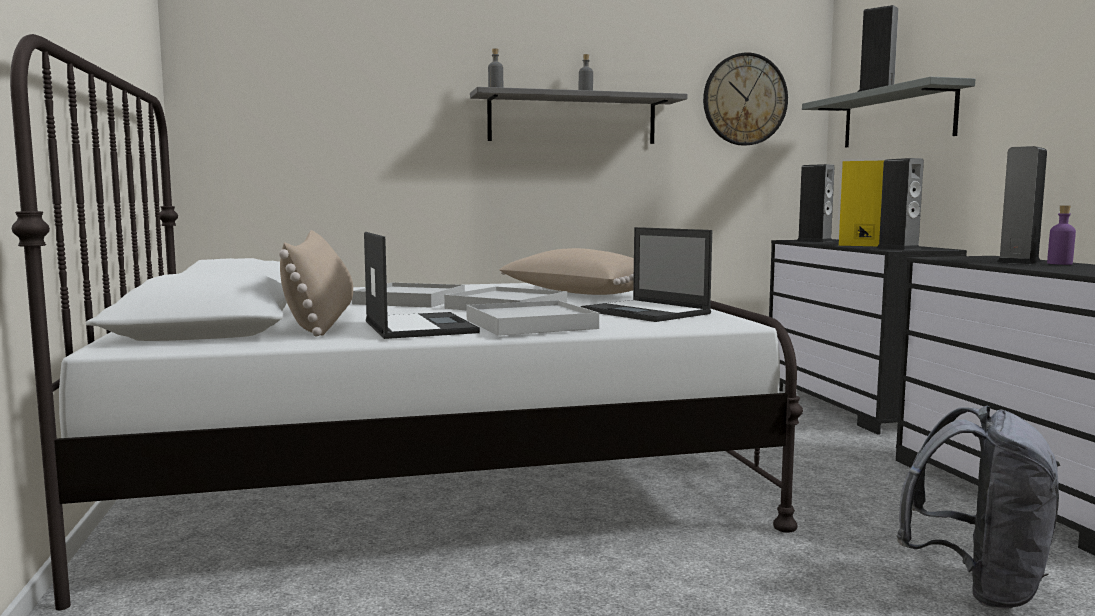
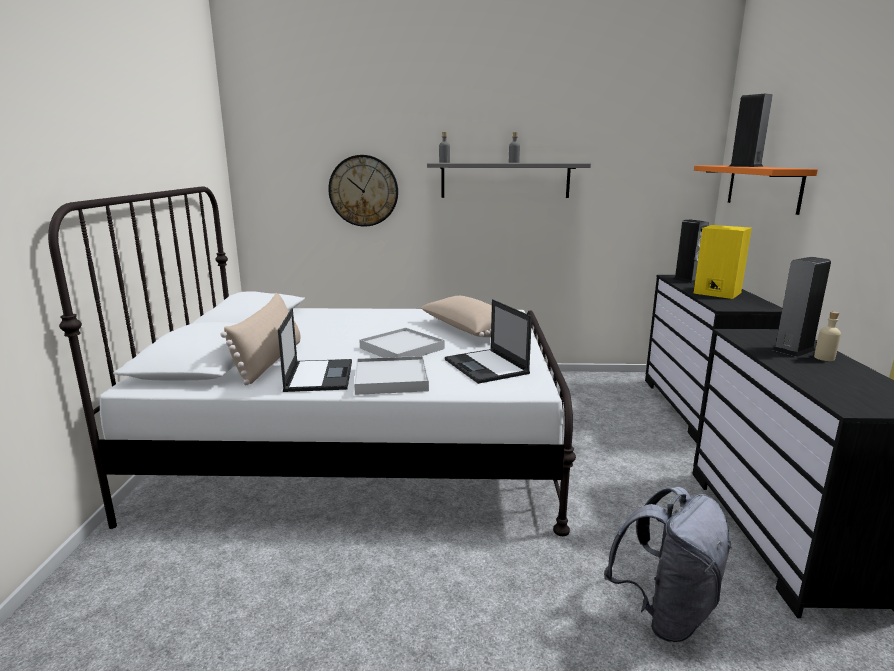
camera: 15 degrees right, 10 degrees up
(410, 300) = (350, 333): white tray -> none
(744, 99) = (647, 161): wall clock -> wall clock (363, 191)
(897, 117) = (763, 187): grey shelf -> orange shelf
(898, 248) = (734, 304): speaker -> none
(1059, 263) = (824, 358): purple bottle -> beige bottle

